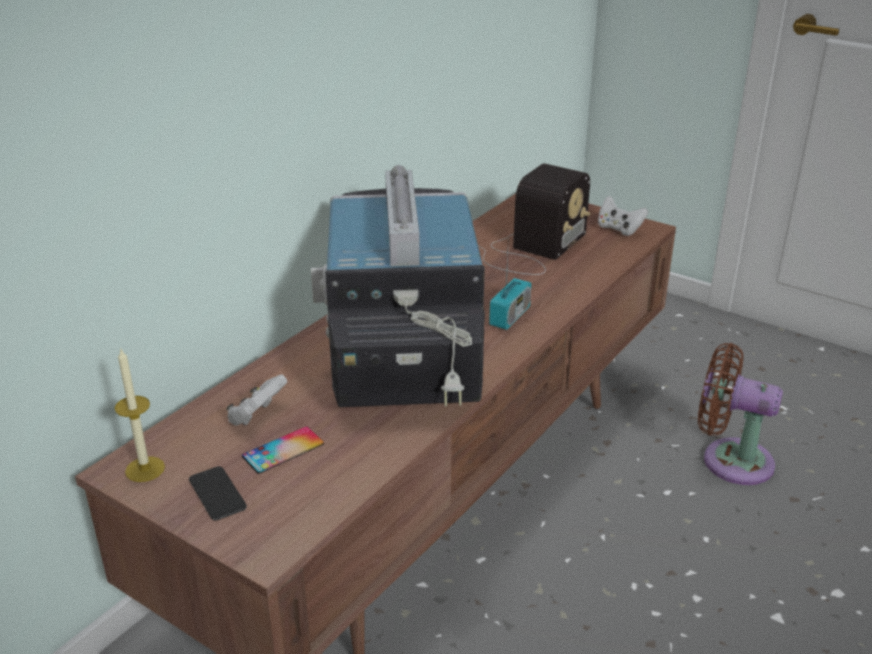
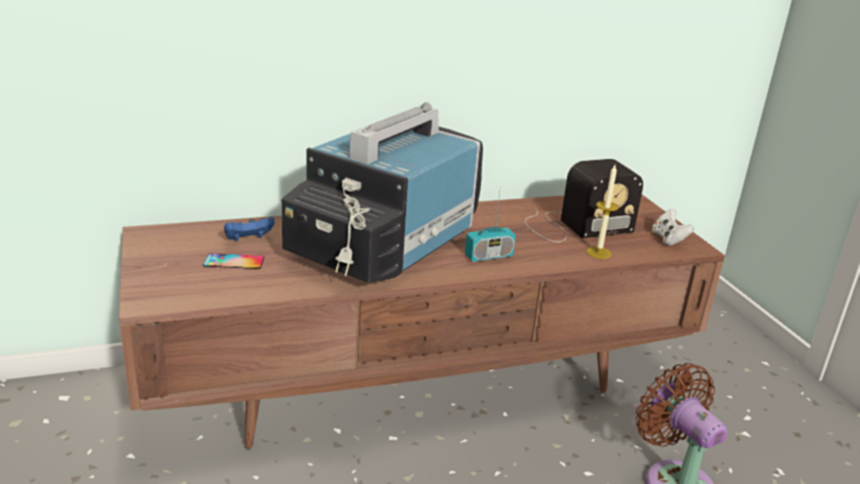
camera: 35 degrees right, 5 degrees down
(145, 469) = (155, 238): candle -> candle (598, 252)
(217, 494) = (168, 265): phone -> none
(257, 416) = (248, 240): white game controller -> blue game controller

